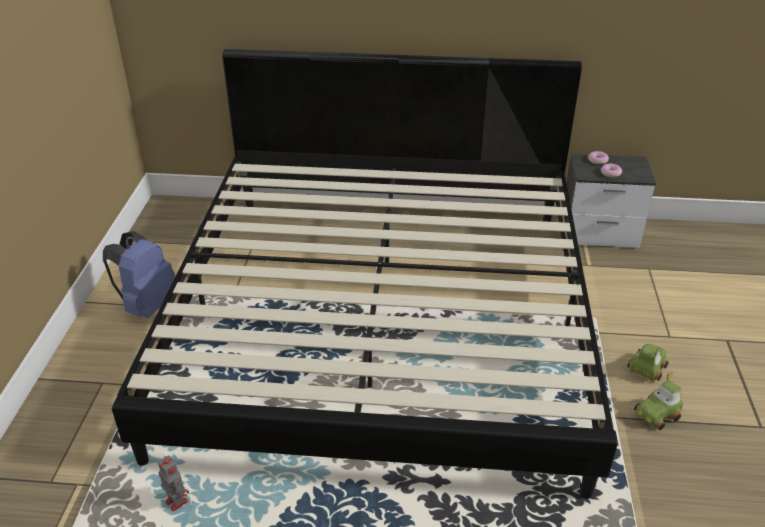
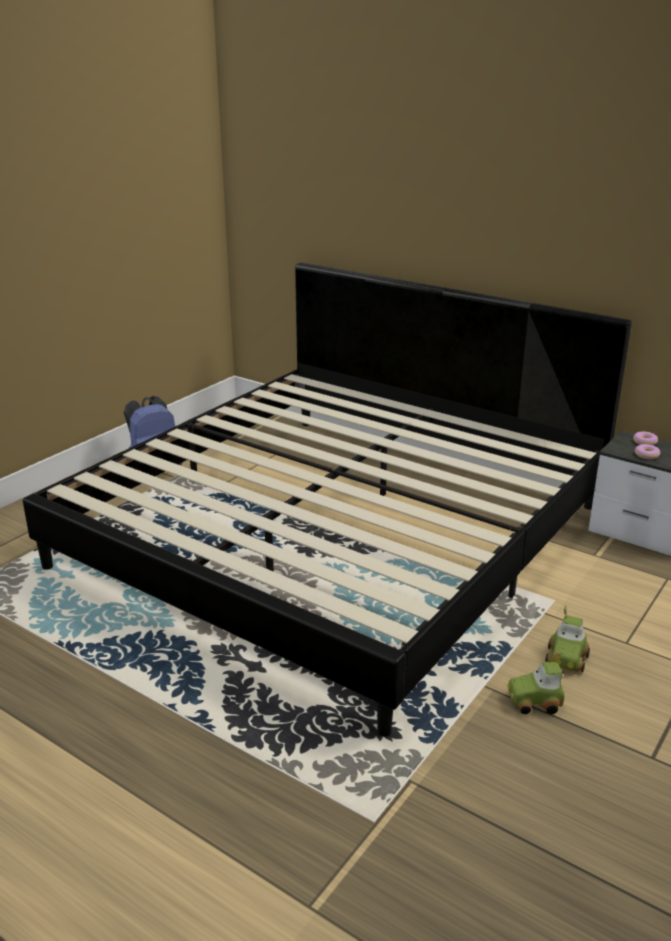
camera: 30 degrees right, 10 degrees down
(176, 501) = (43, 601): toy robot -> none
(646, 368) = (567, 659): toy car -> toy car turned 135 degrees clockwise

